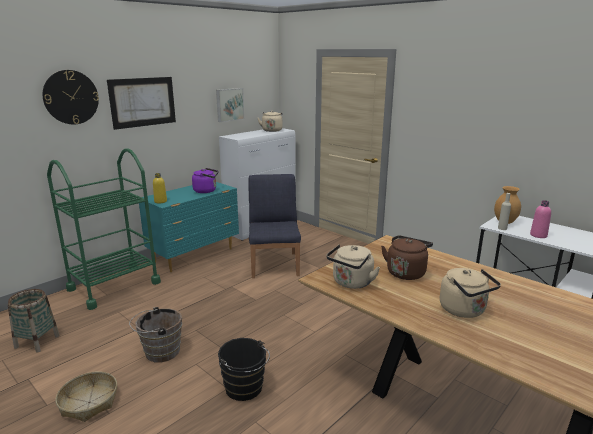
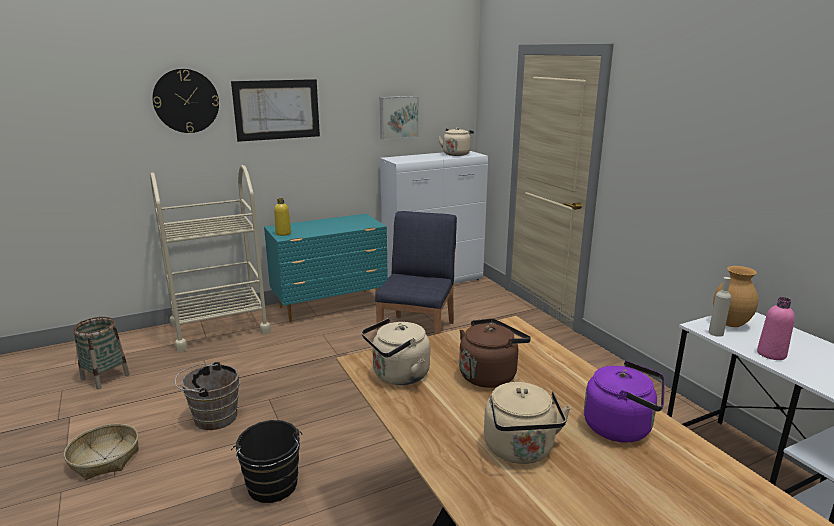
camera: 20 degrees right, 0 degrees up
(114, 286) = (220, 328): green cart -> beige cart
(206, 191) = (347, 226): purple kettle -> purple kettle (621, 428)

